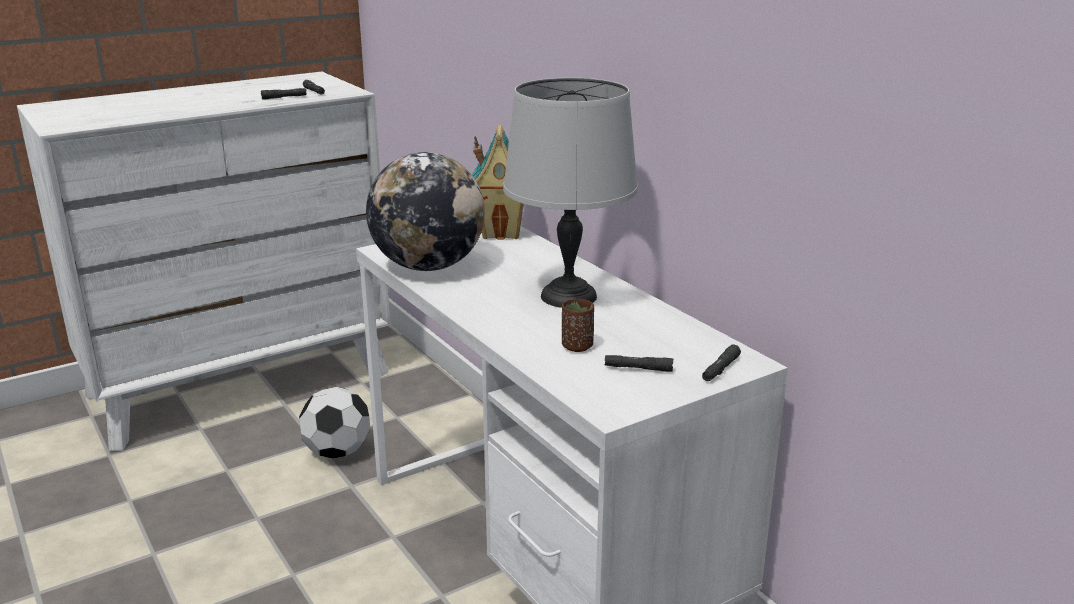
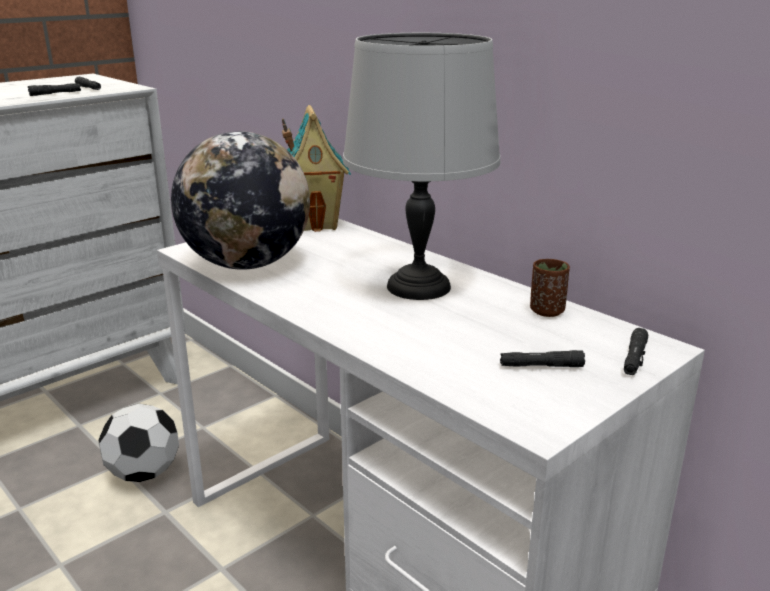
camera: 10 degrees left, 0 degrees up
(577, 346) = (456, 344): brown cup -> brown cup (547, 311)

